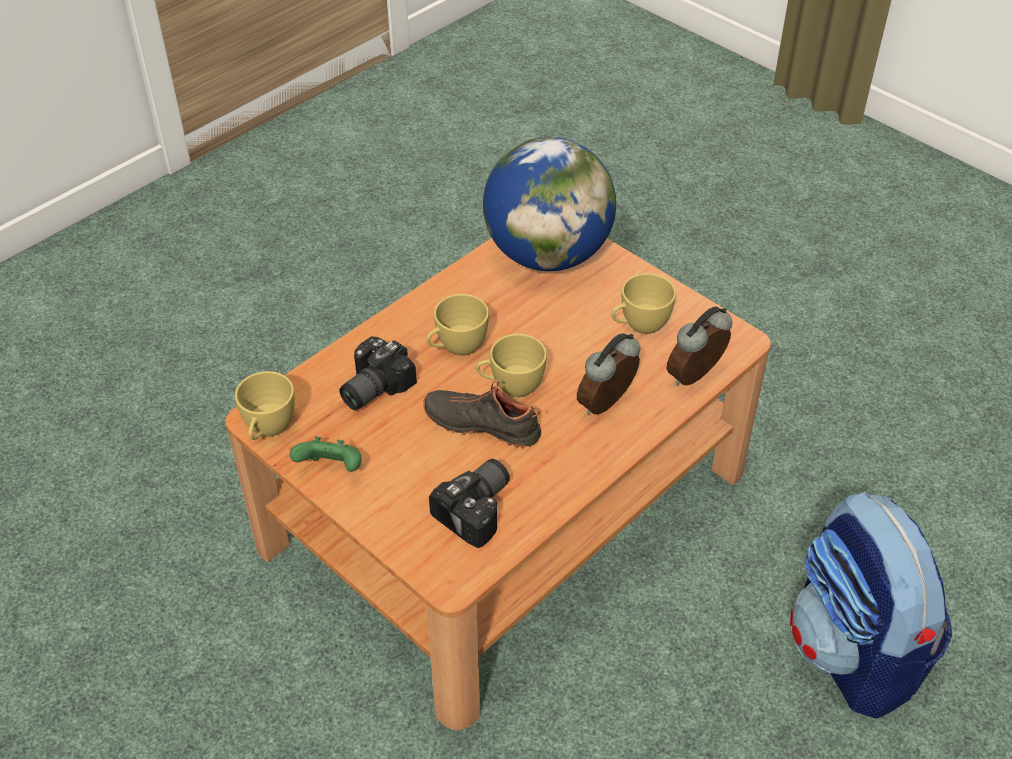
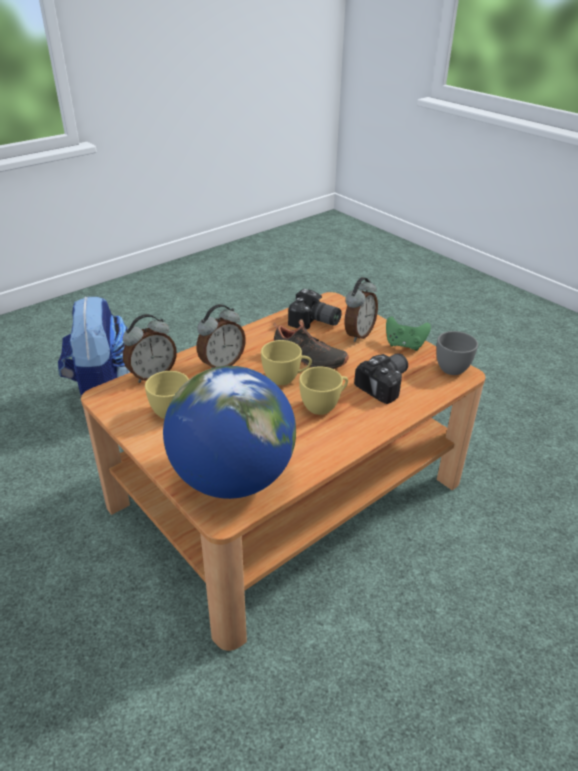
camera: 175 degrees left, 10 degrees down
(268, 430) = (452, 366): yellow cup -> grey cup
(405, 488) = (358, 334): none -> alarm clock
(479, 510) = (314, 323): camera -> camera turned 105 degrees counterclockwise

